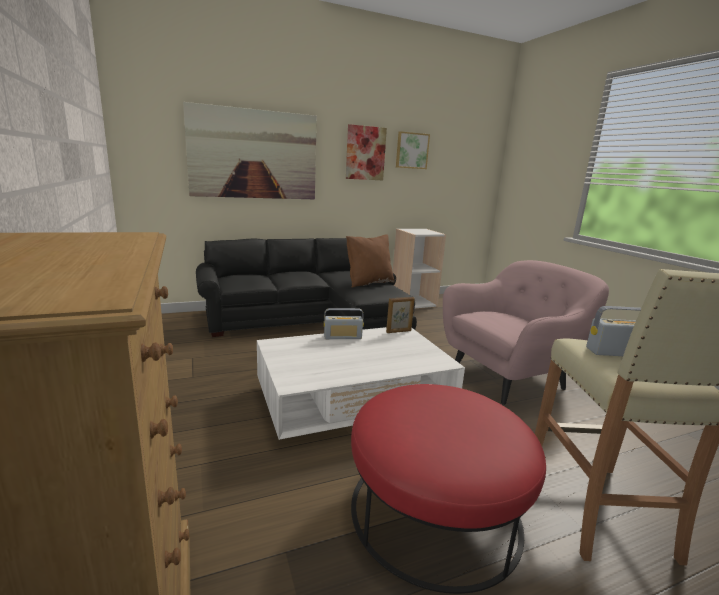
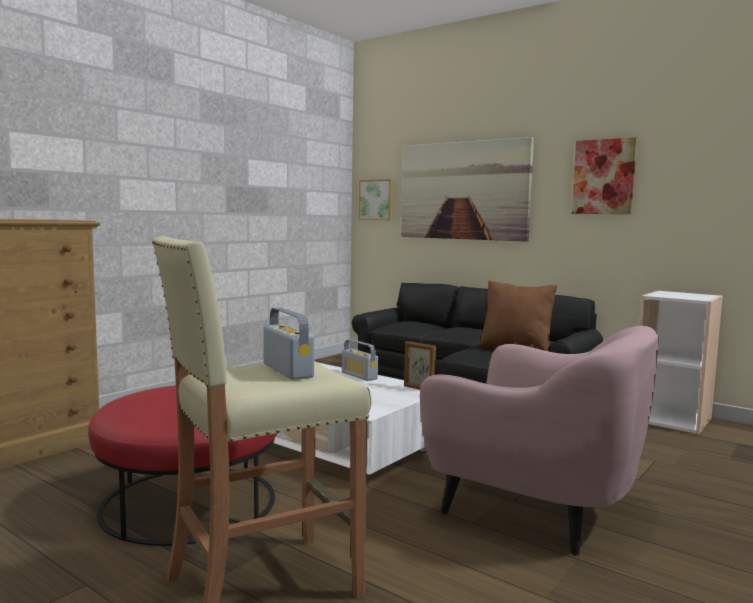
camera: 60 degrees right, 10 degrees down
(411, 150) = (687, 165): picture -> picture (377, 200)

